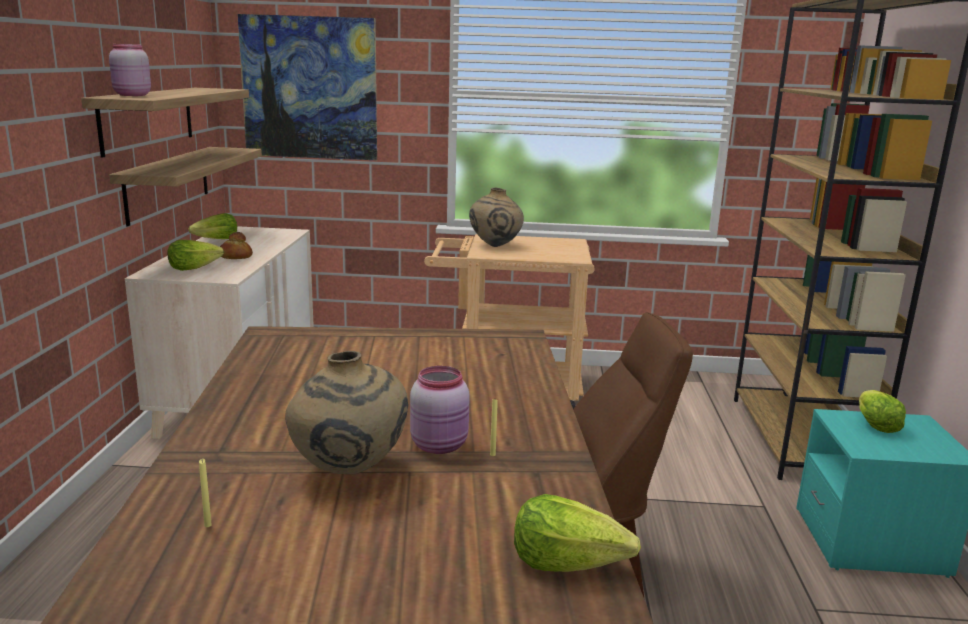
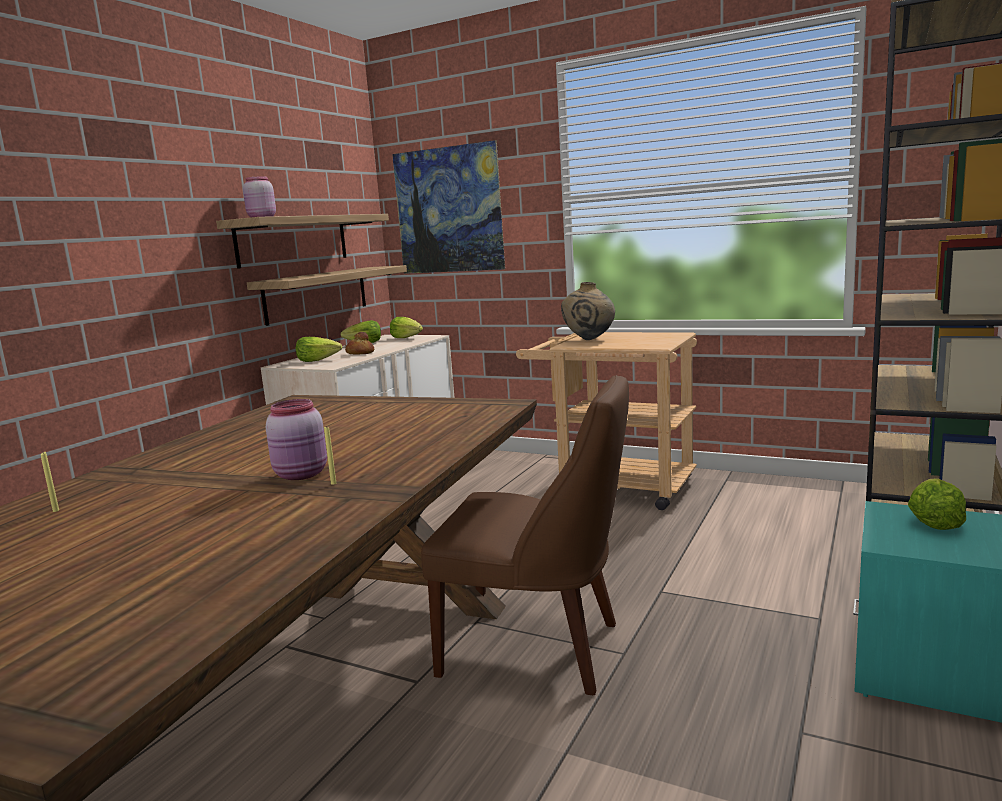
camera: 25 degrees right, 5 degrees down
(348, 472) = (202, 487): beige vase -> none
(568, 562) = (263, 562): lettuce -> lettuce (407, 338)

